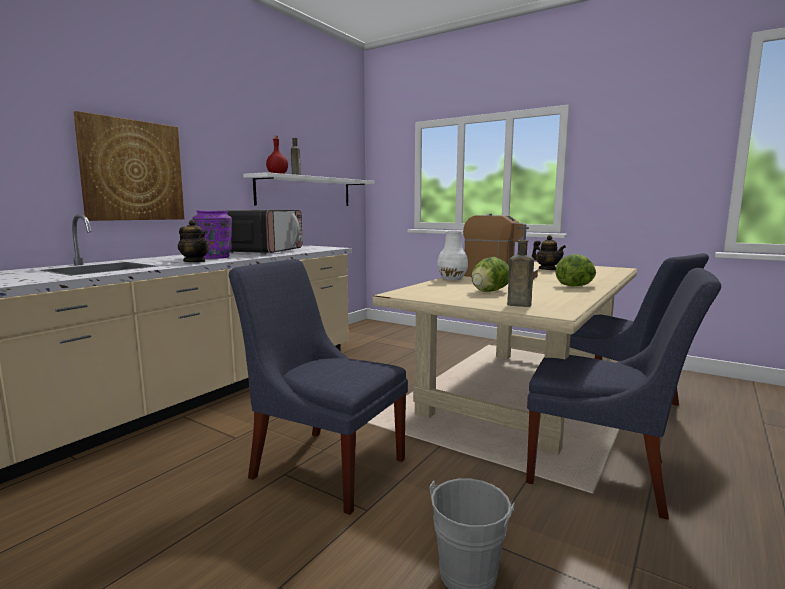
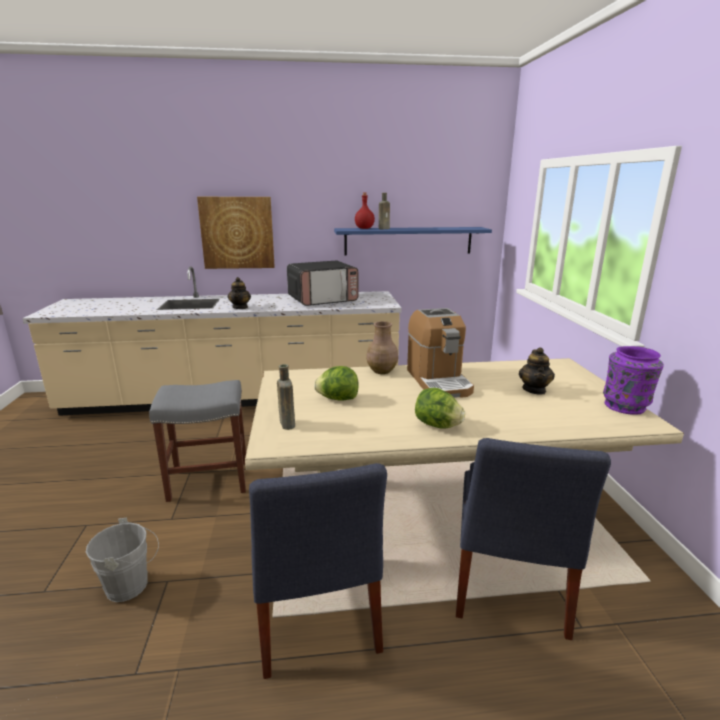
camera: 50 degrees right, 10 degrees up
(215, 257) = (271, 302): purple vase -> purple vase (625, 406)
(305, 192) = (408, 241): white shelf -> blue shelf
(324, 465) = (210, 480): blue chair -> grey stool
(452, 279) = (382, 371): white vase -> brown vase

